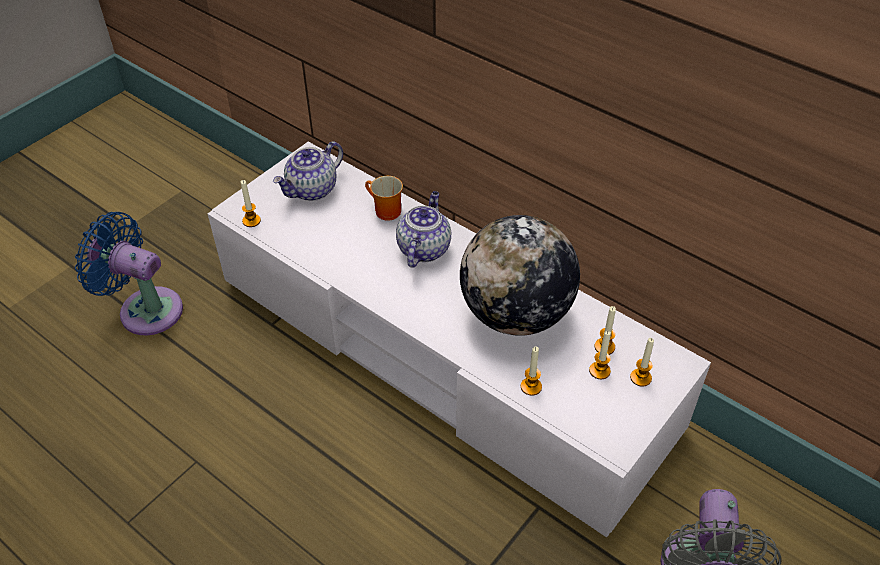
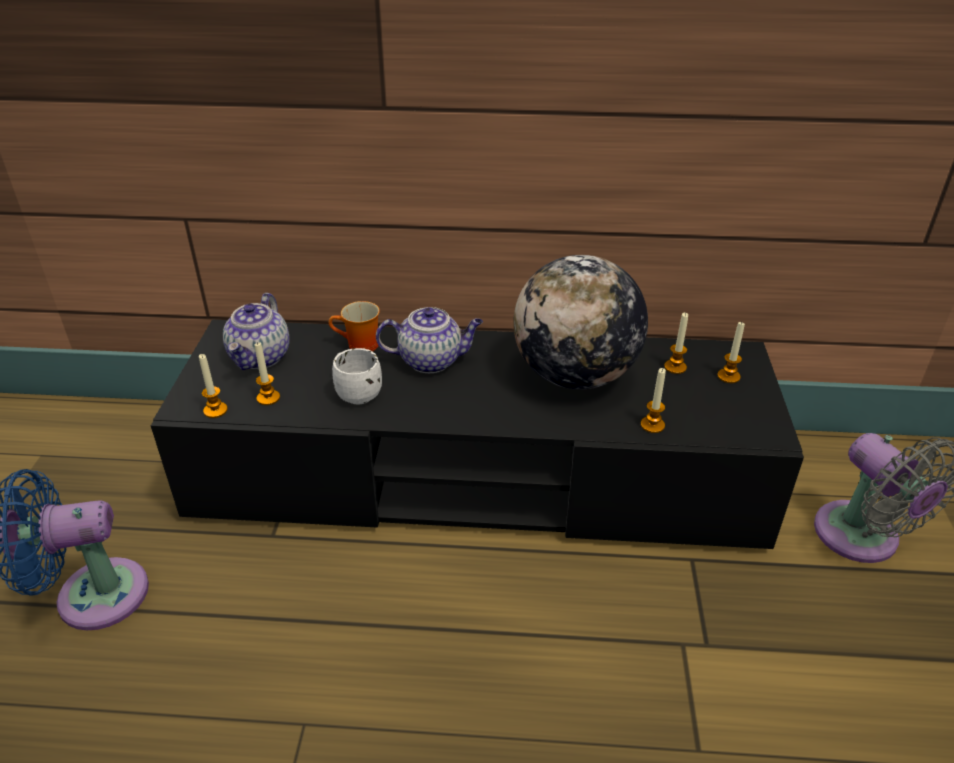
camera: 35 degrees left, 10 degrees down
(348, 250) = (355, 392): none -> white mug
(423, 248) = (432, 360): teapot -> teapot turned 105 degrees clockwise
(440, 352) = (476, 476): white tv stand -> black tv stand
(599, 371) = (692, 386): candle -> candle (268, 398)

